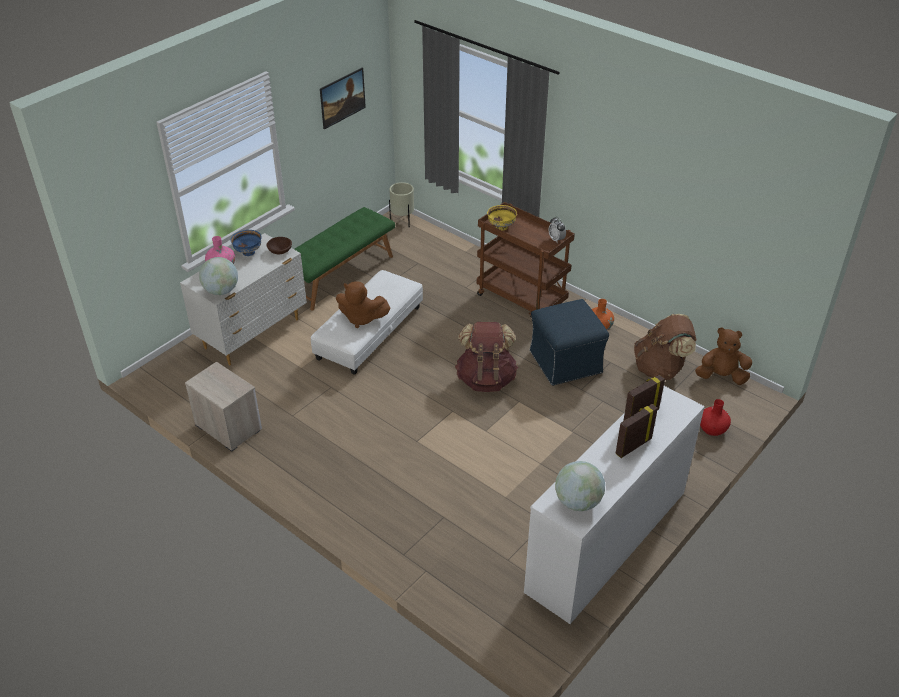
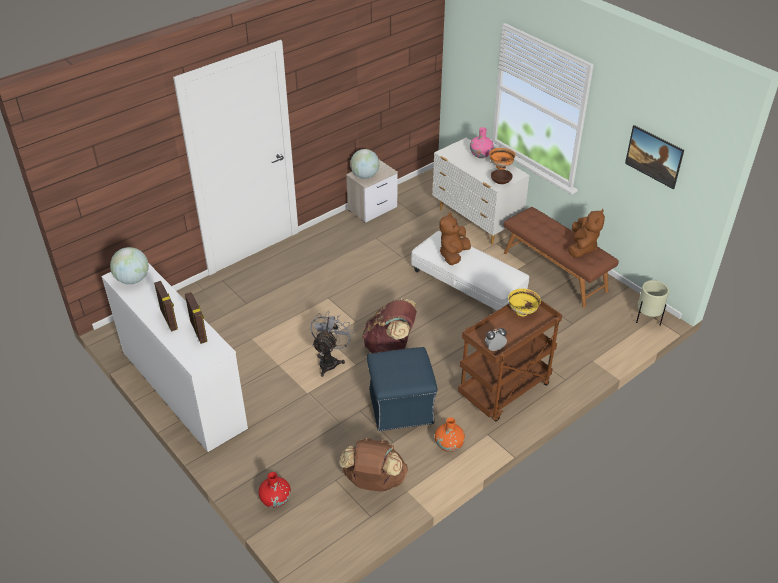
camera: 100 degrees right, 0 degrees up
(221, 291) = (451, 154): globe -> globe (365, 176)
(248, 252) = (501, 166): blue bowl -> orange bowl
(340, 274) = (555, 271): green bench -> brown bench
(520, 422) = (330, 361): none -> grey fan
(721, 376) = (348, 533): brown plush toy -> brown plush toy (582, 248)

